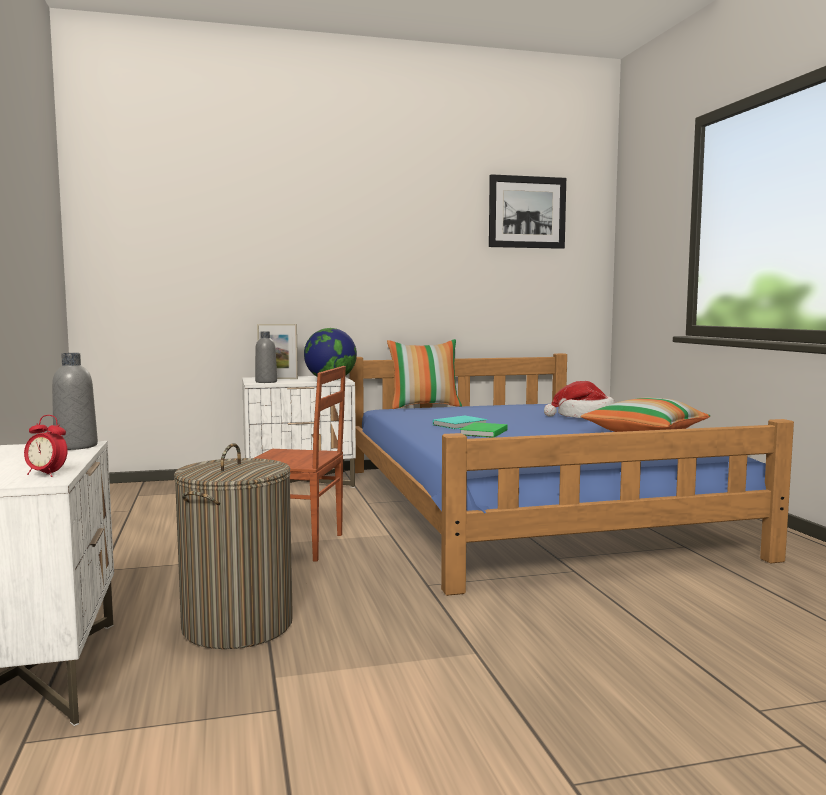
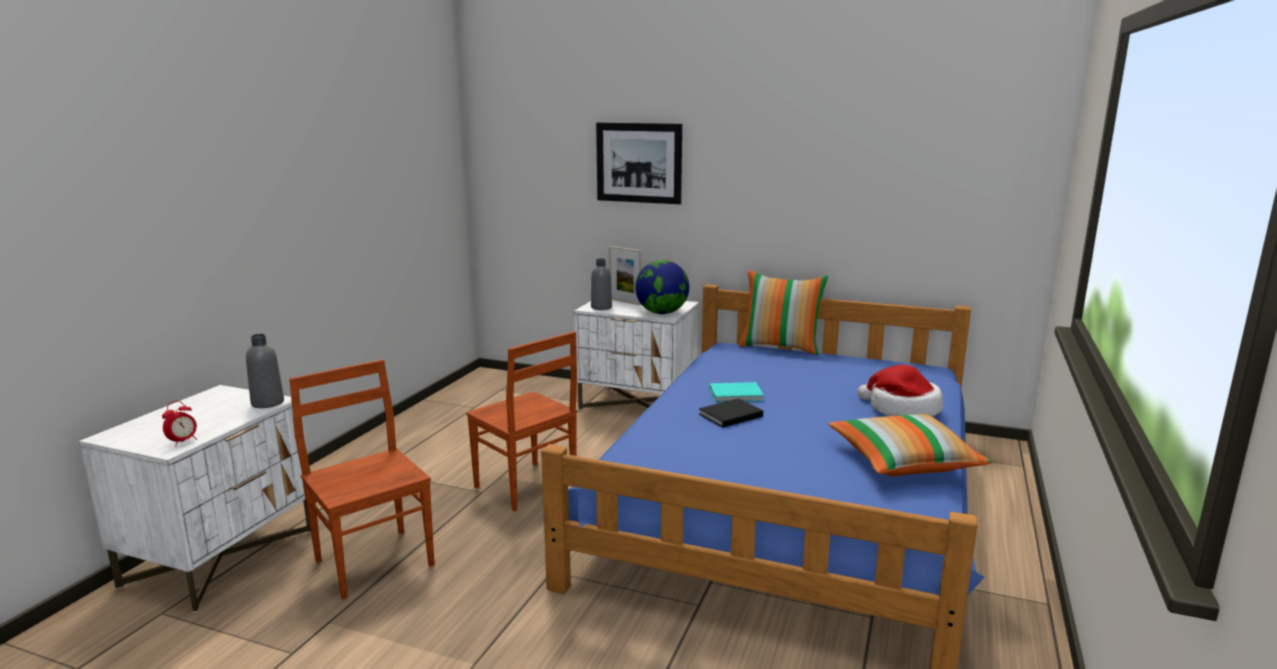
camera: 35 degrees right, 10 degrees up
(46, 474) = (183, 441): alarm clock -> alarm clock turned 105 degrees counterclockwise
(237, 625) = (375, 561): laundry basket -> brown chair
(482, 432) = (729, 415): green book -> black book
(527, 212) = (936, 125): picture -> picture (639, 163)

